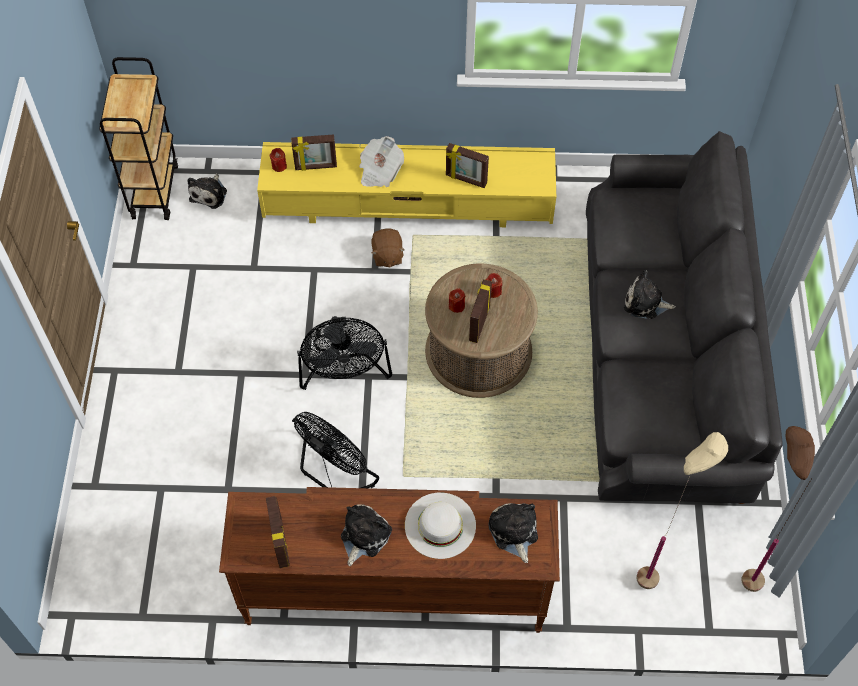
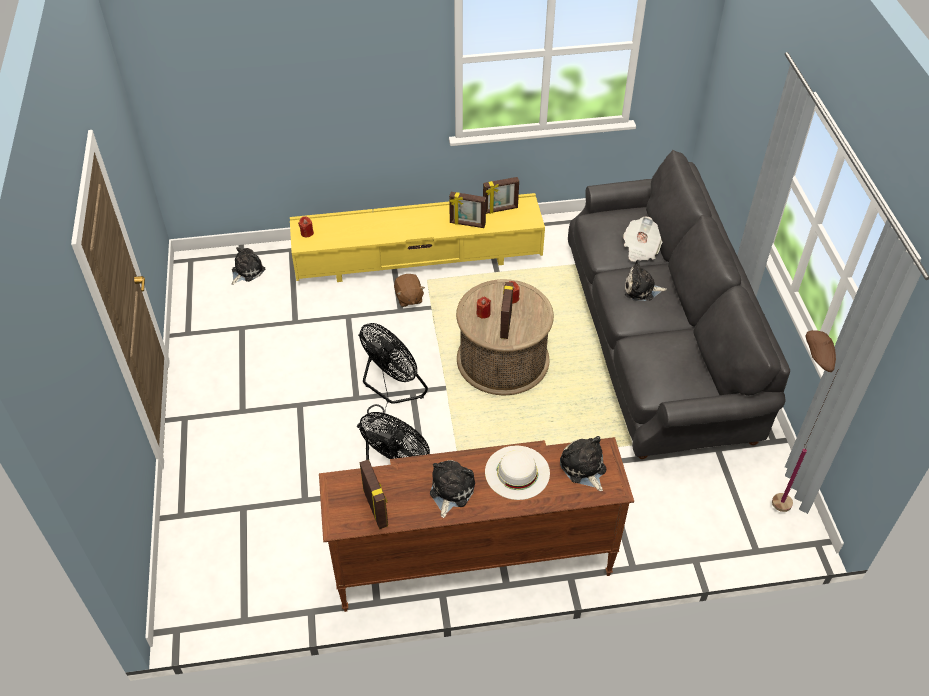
camera: 10 degrees left, 10 degrees down
(154, 191) = (197, 275): brown cart -> none
(209, 194) = (246, 271): plush toy -> plush toy turned 150 degrees counterclockwise
(316, 167) = (338, 230): picture frame -> picture frame (500, 209)
(341, 368) = (387, 388): black fan -> black fan turned 120 degrees counterclockwise
(379, 171) = (393, 227): newspaper -> newspaper (641, 248)
(658, 567) = (698, 505): beige floor lamp -> none

